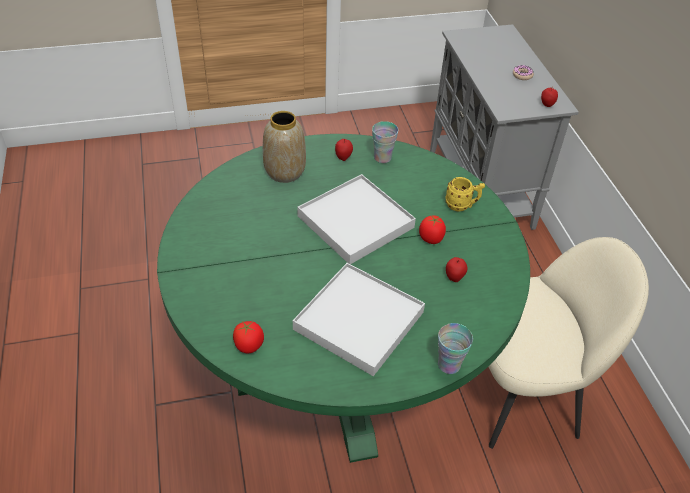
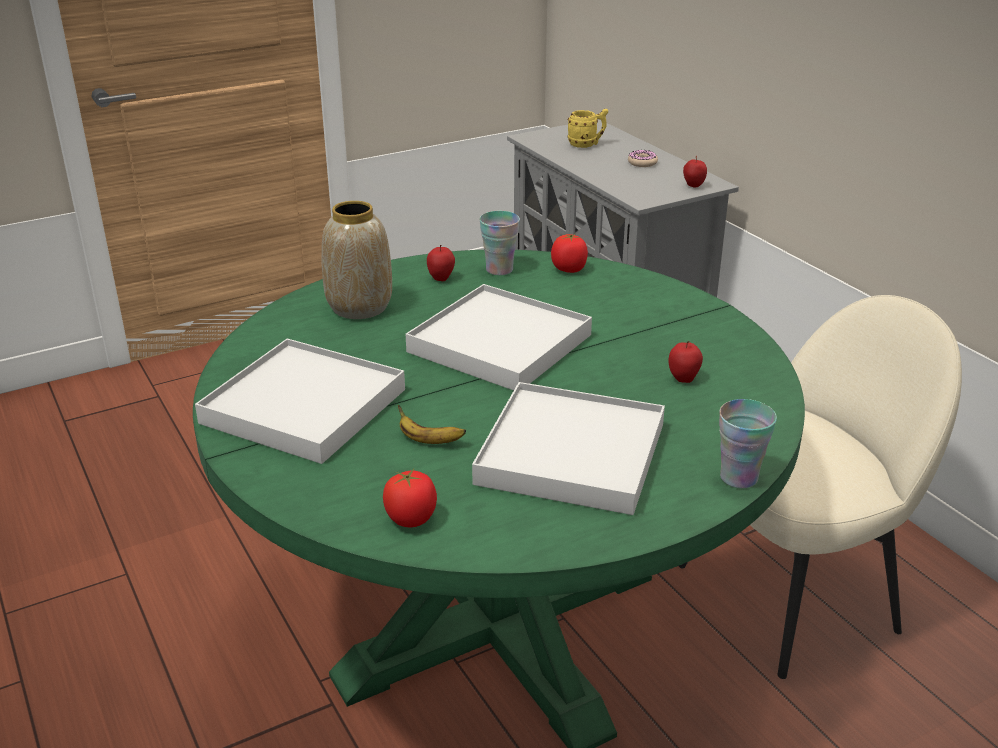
camera: 15 degrees left, 15 degrees down
(224, 246) = (305, 406): none -> white tray
(282, 290) = (428, 440): none -> banana
(431, 239) = (623, 343): tomato -> tomato (569, 269)
(462, 205) = (644, 301): yellow mug -> yellow mug (587, 144)

